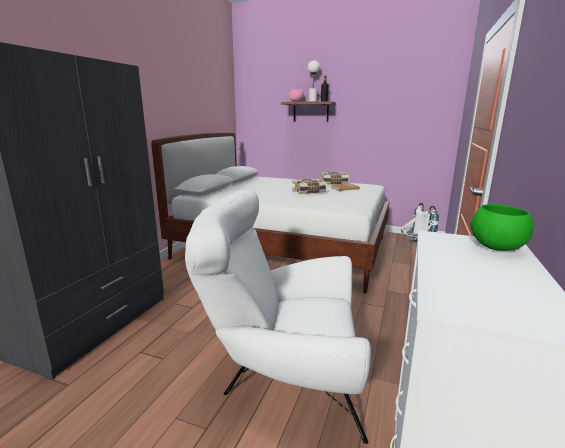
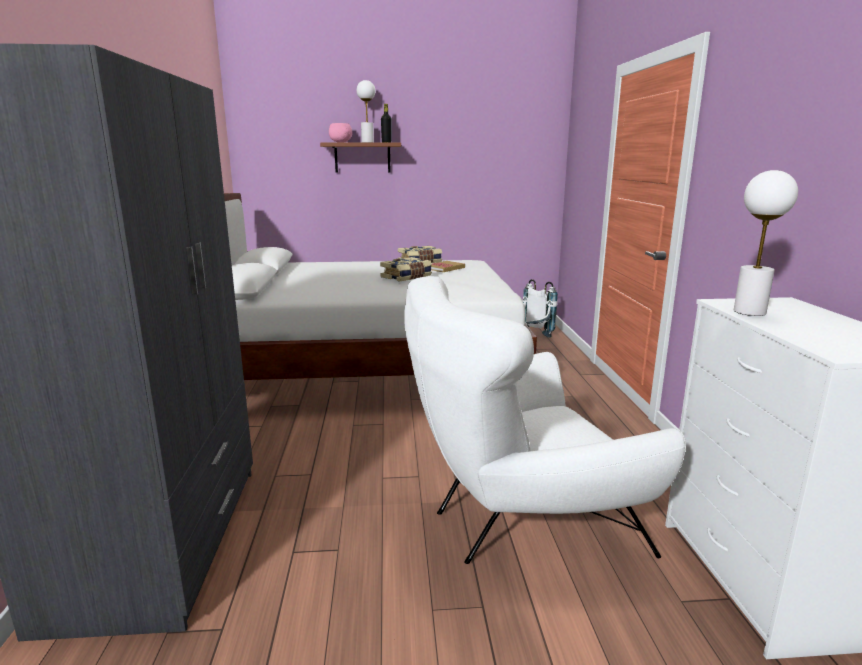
camera: 25 degrees left, 0 degrees up
(441, 248) = (749, 312): none -> white table lamp
(495, 248) = (785, 305): green bowl -> none

